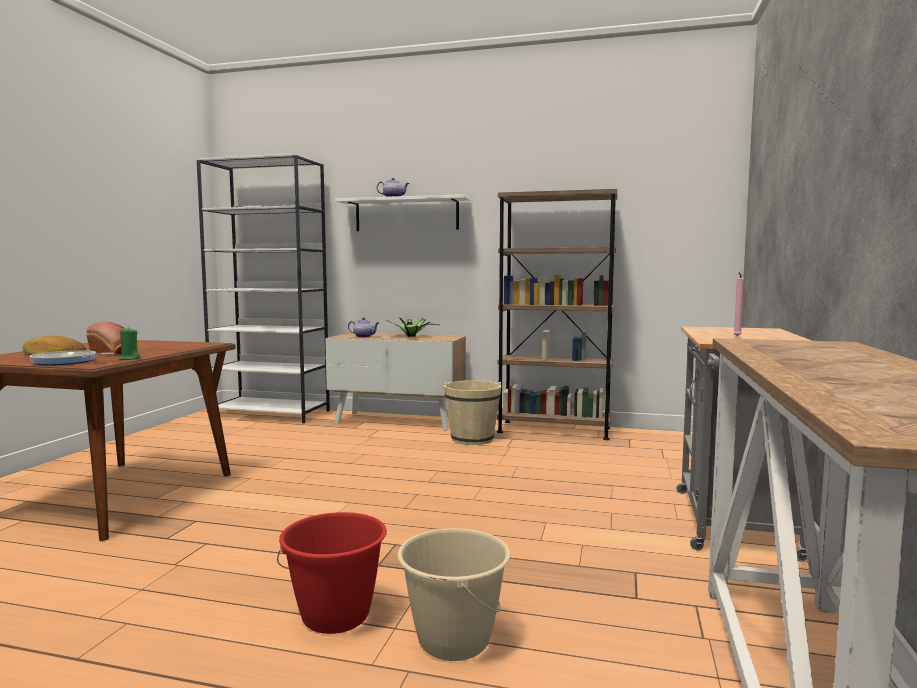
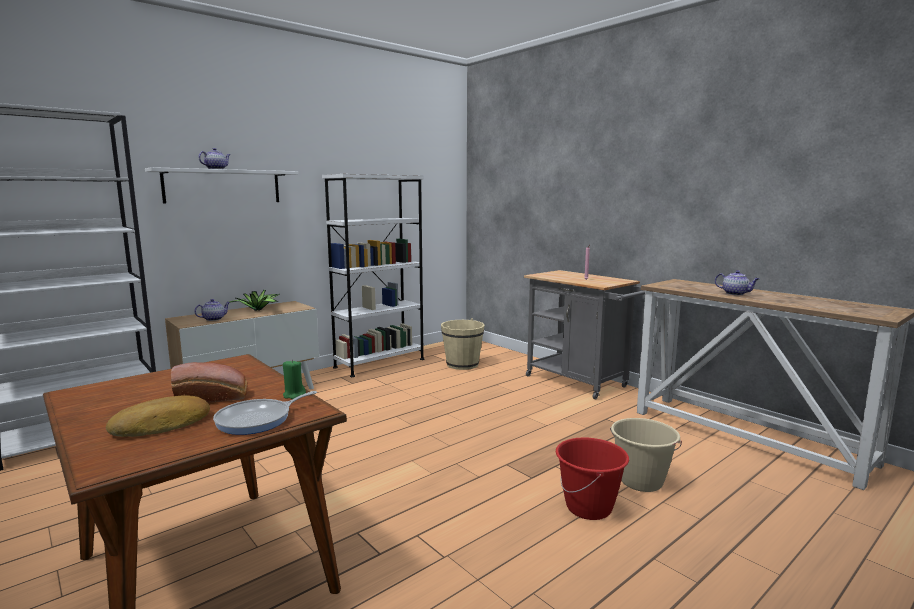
camera: 55 degrees left, 5 degrees up
(472, 439) = (350, 387): beige bucket -> beige bucket (462, 364)
(554, 430) = (379, 363): brown bookcase -> white bookcase
(808, 361) = (735, 294): none -> teapot

